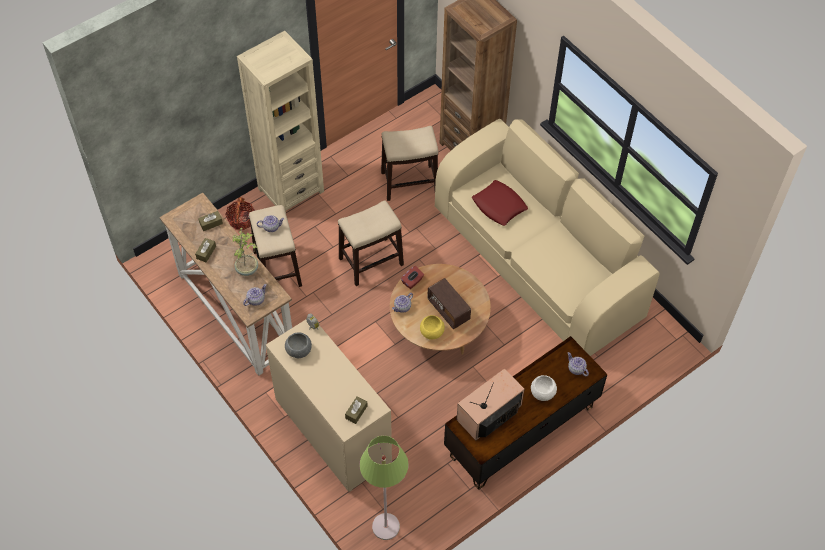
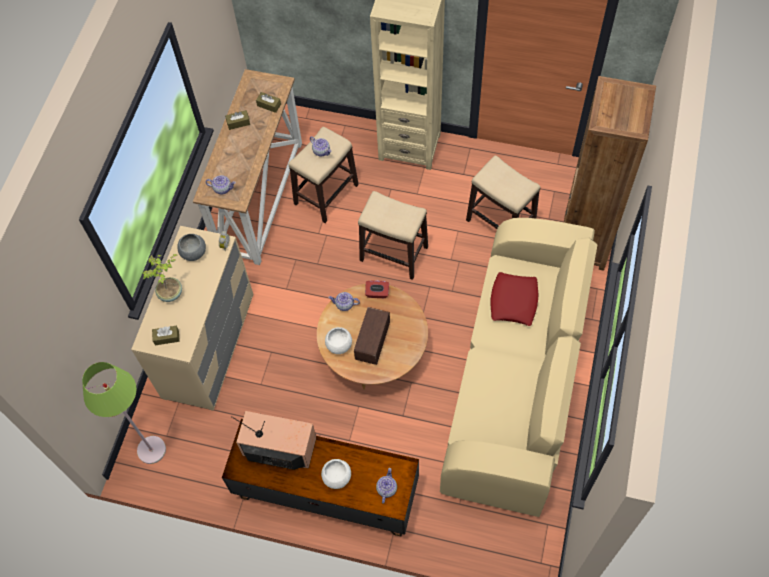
camera: 55 degrees right, 5 degrees up
(241, 220) = (349, 136): basket -> none
(247, 269) = (247, 161): potted plant -> potted plant (171, 293)
(431, 332) = (339, 345): yellow bowl -> white bowl

